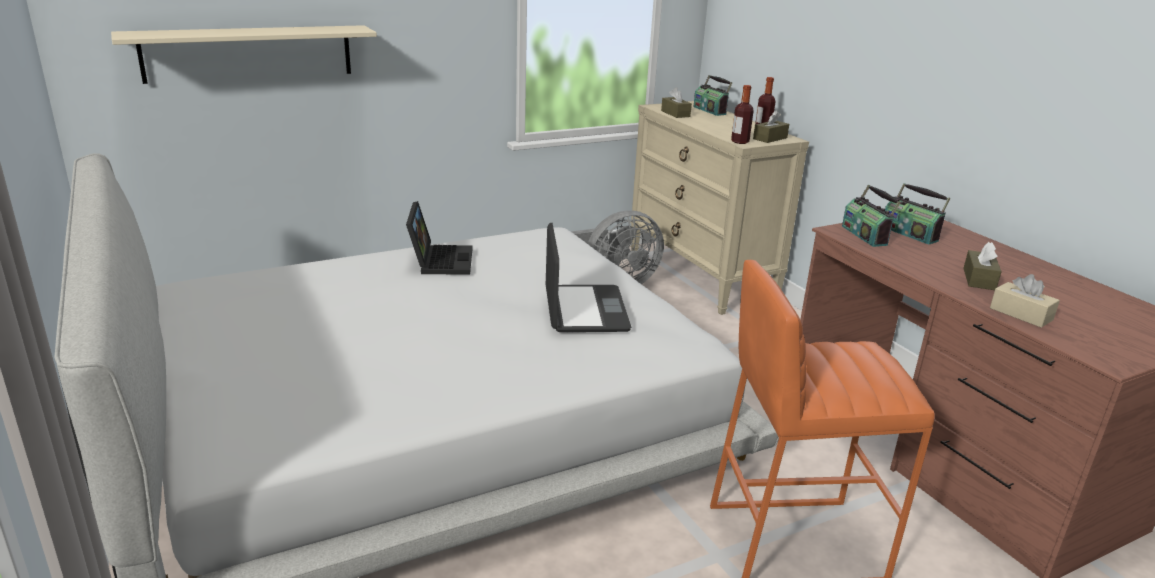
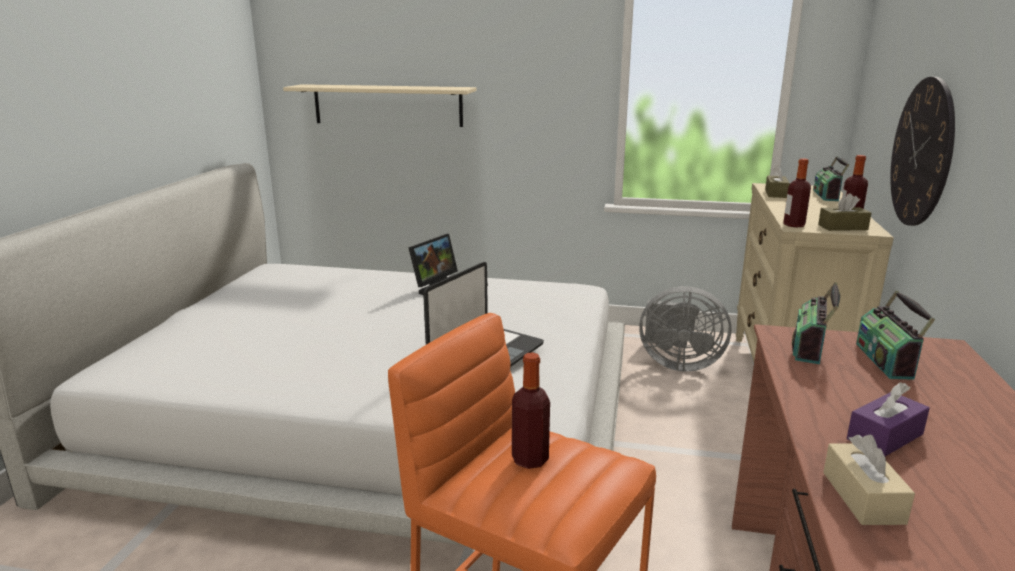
camera: 40 degrees right, 5 degrees down
(827, 73) = (922, 152): none -> wall clock
(832, 362) = (530, 459): none -> bottle
(979, 279) = (885, 436): brown tissue box -> purple tissue box

